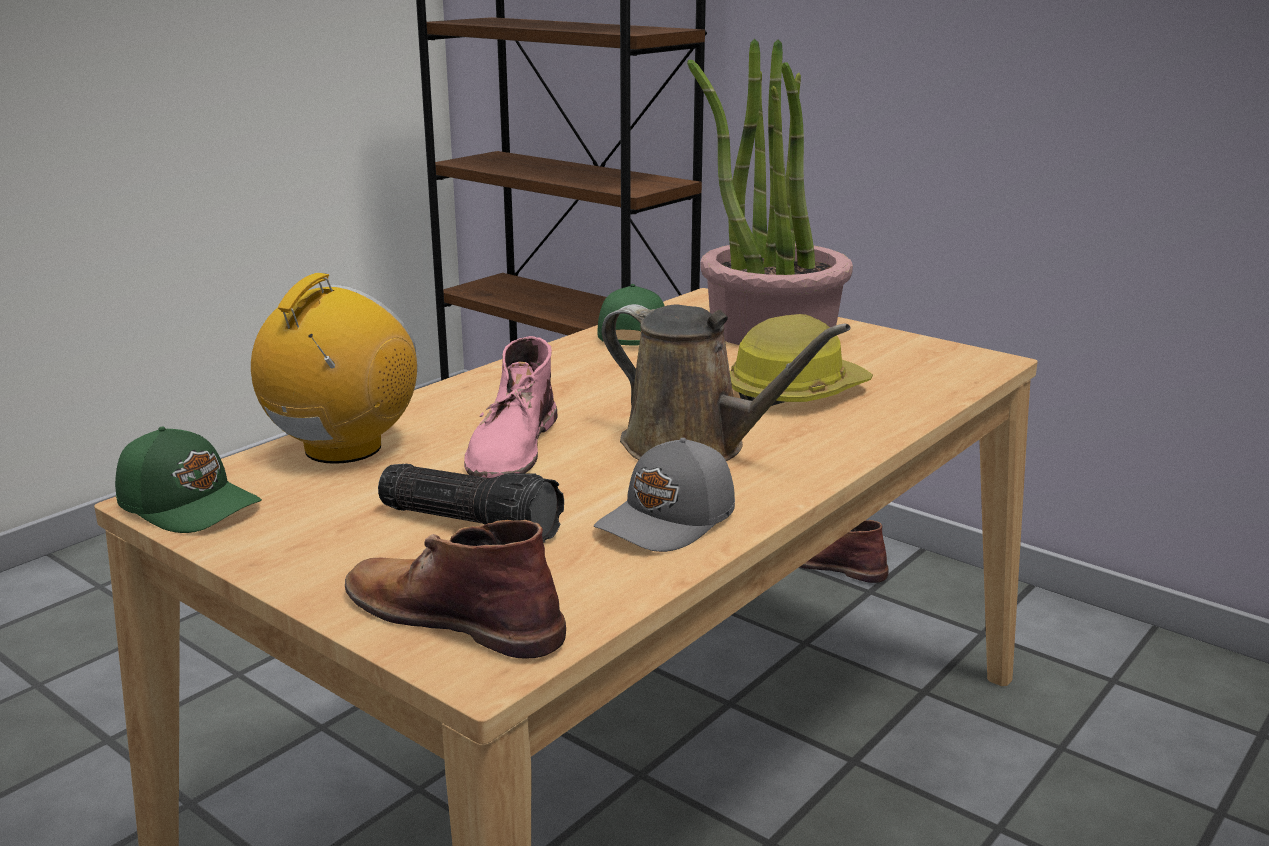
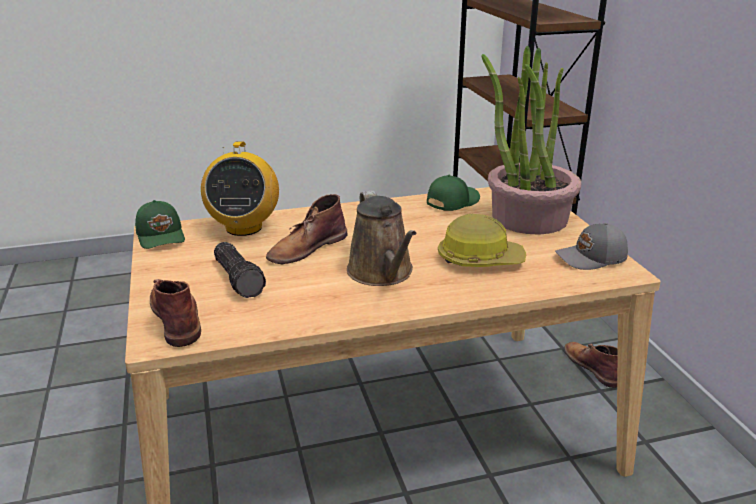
camera: 35 degrees right, 5 degrees up
(342, 449) = (243, 227): radio -> radio turned 120 degrees clockwise
(512, 447) = (306, 248): pink boot -> brown boot
(669, 521) = (314, 306): grey cap -> grey cap (592, 258)

